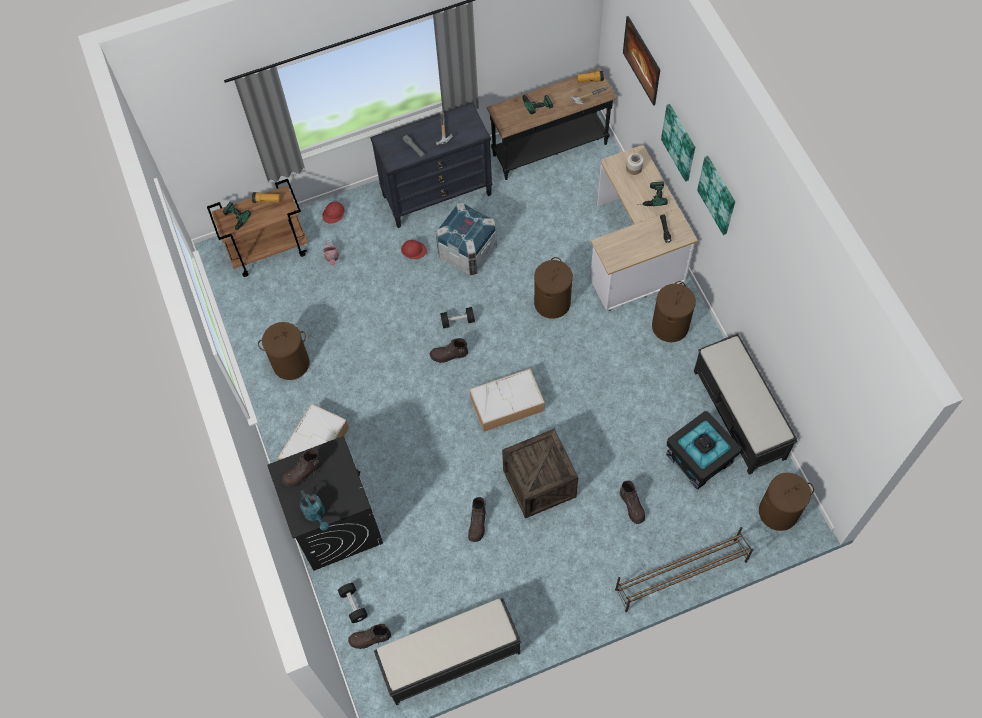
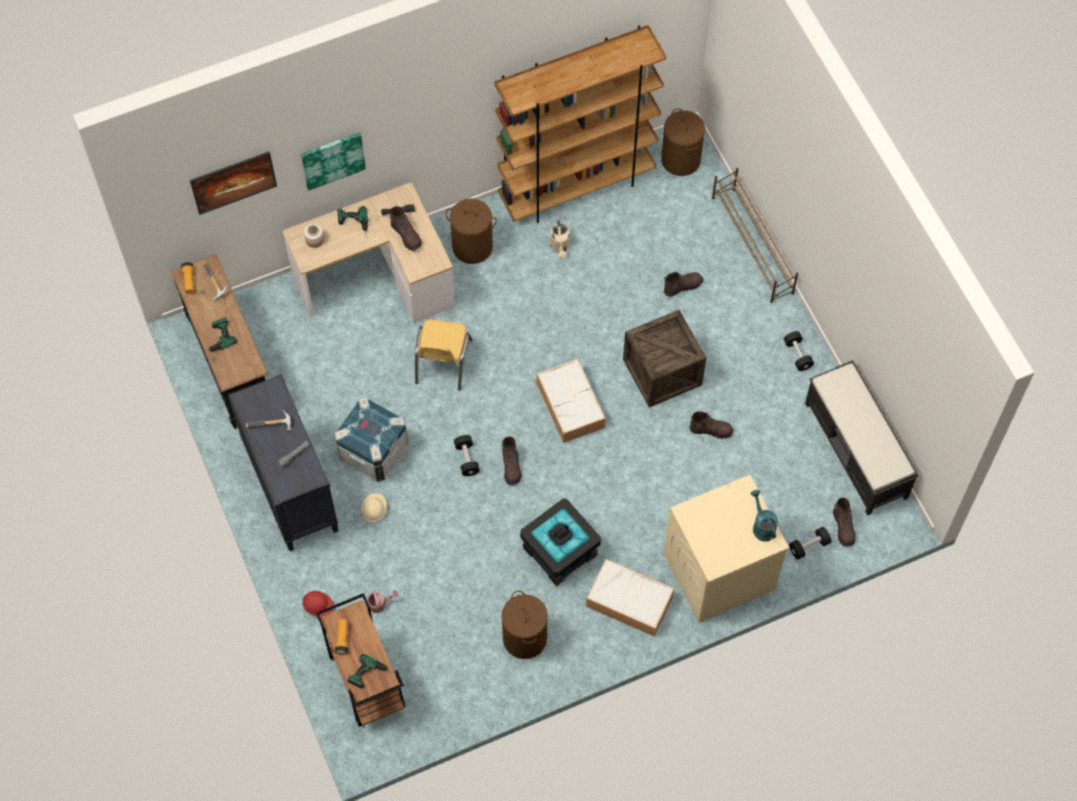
camera: 95 degrees left, 0 degrees up
(303, 473) = (716, 543): brown boot -> brown boot (406, 235)
(316, 515) = (762, 525): turquoise watering can -> turquoise watering can turned 75 degrees counterclockwise
(335, 522) = (718, 572): black washing machine -> beige washing machine
(414, 253) = (374, 510): red hard hat -> beige hard hat
(552, 302) = (442, 362): brown laundry basket -> yellow chair
(556, 610) = (797, 355): none -> black dumbbell
(672, 399) = (560, 247): none -> beige watering can
(699, 458) = (626, 225): black storage box -> black storage box (559, 551)
(717, 195) = (412, 120): picture -> none
(739, 415) = (577, 187): black bench -> brown bookcase

